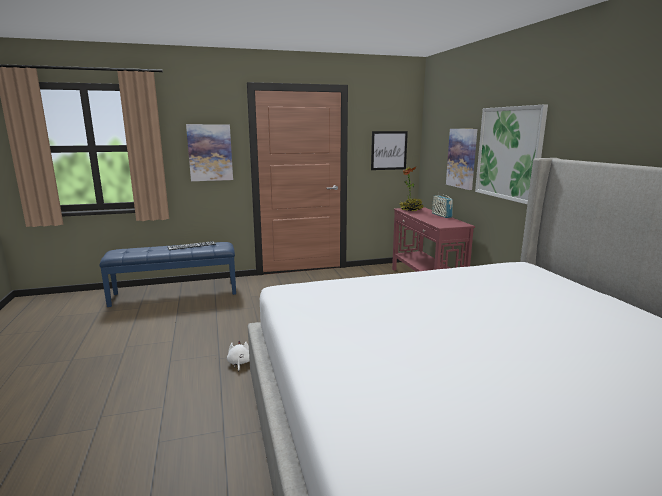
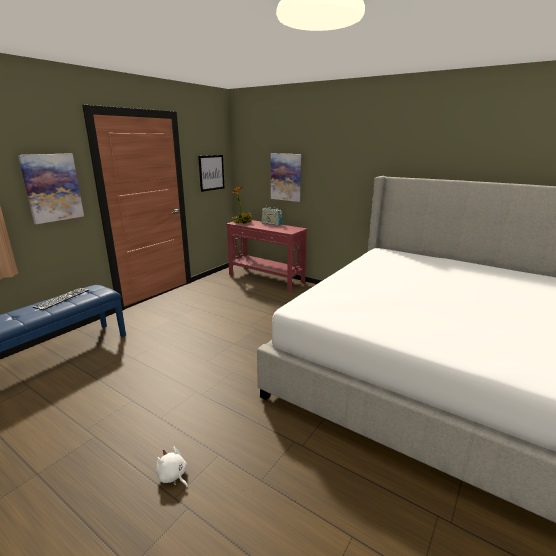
camera: 40 degrees left, 5 degrees up
(239, 363) = (226, 390): white plush toy -> white plush toy (173, 476)
(509, 153) = (336, 173): picture -> none

